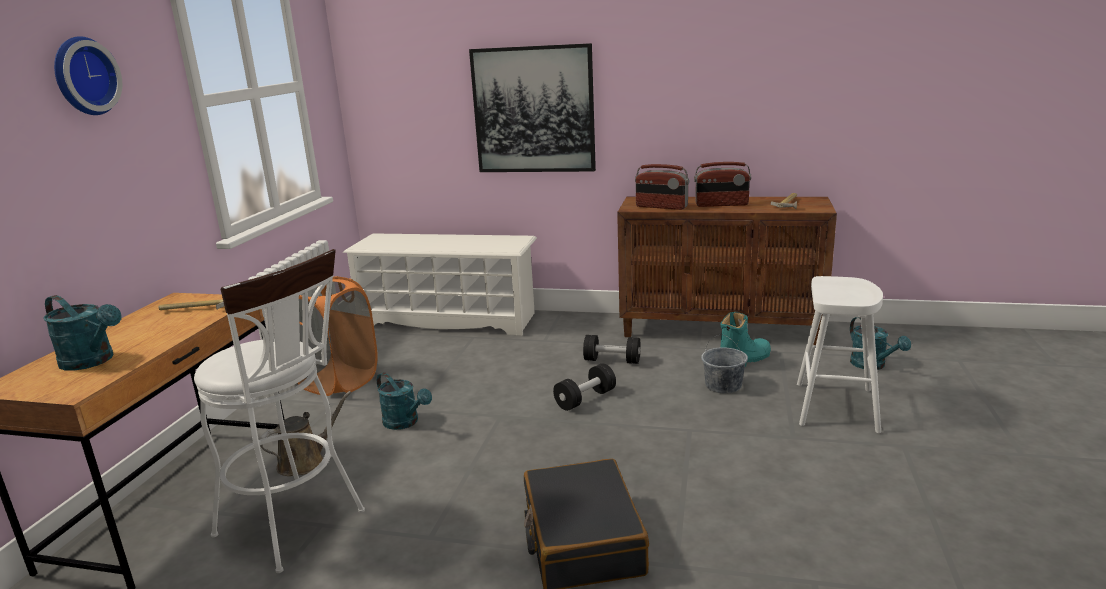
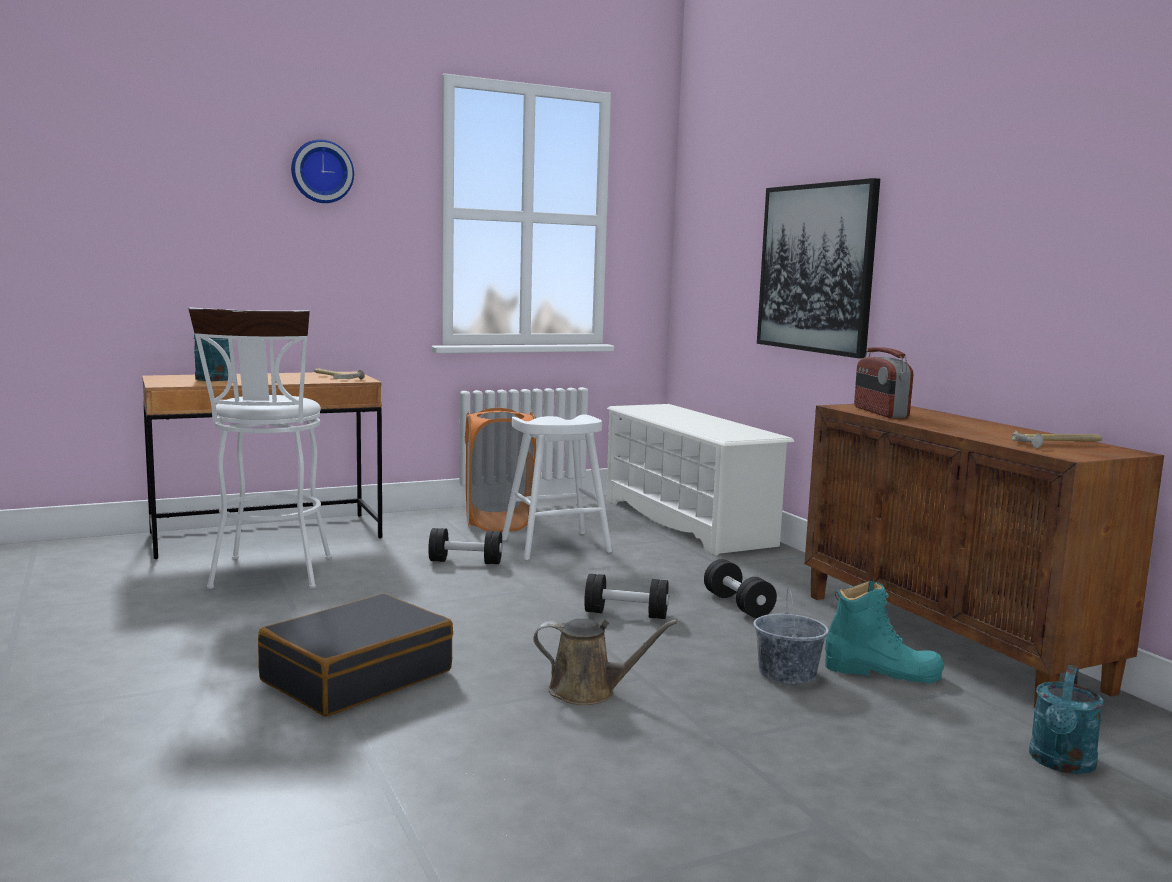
camera: 50 degrees right, 10 degrees down
(305, 461) = (360, 551): brown watering can -> brown watering can (589, 691)
(405, 423) = (465, 562): turquoise watering can -> black dumbbell
(721, 205) = (960, 426): radio -> none
(836, 407) = (861, 756): white stool -> white stool (556, 545)

